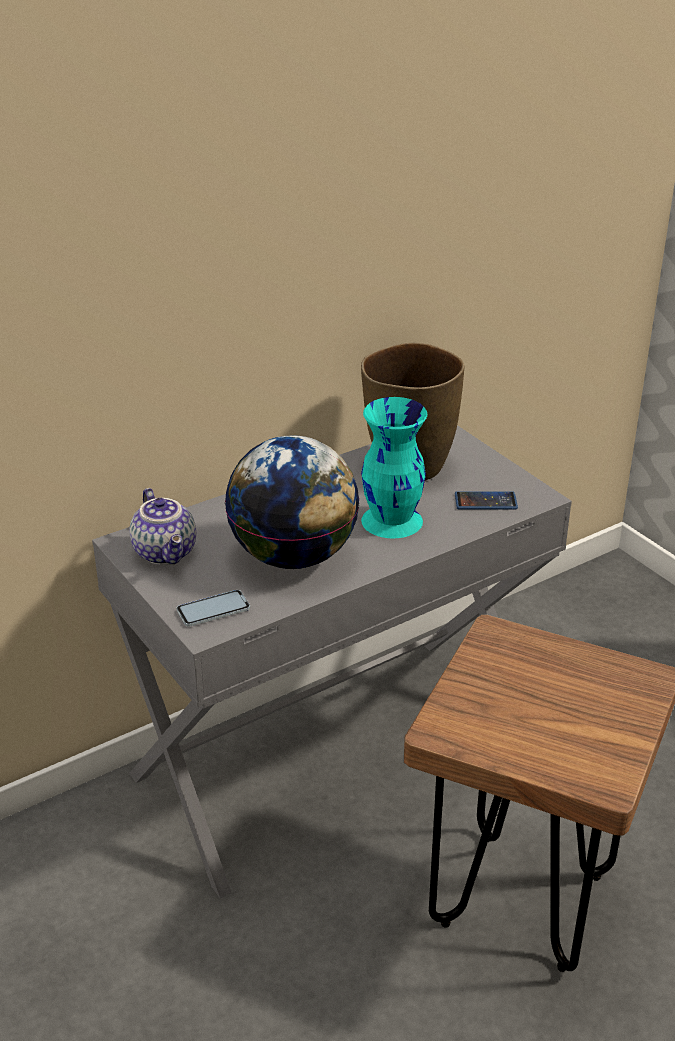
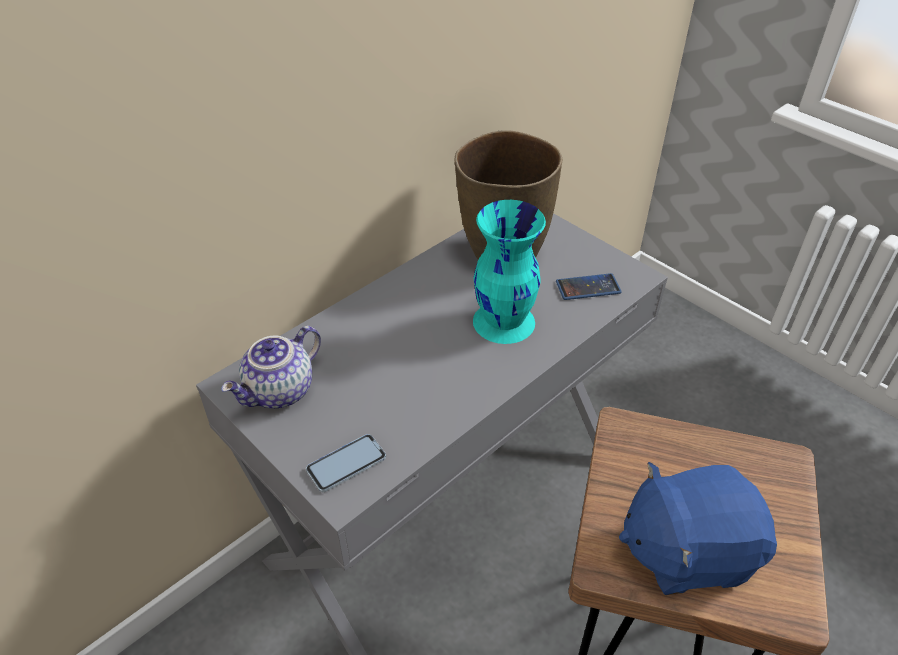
camera: 10 degrees left, 10 degrees up
(167, 553) = (280, 392): teapot -> teapot turned 75 degrees clockwise
(293, 557) = (416, 380): globe -> none
(521, 730) = (687, 550): none -> blue plush toy

